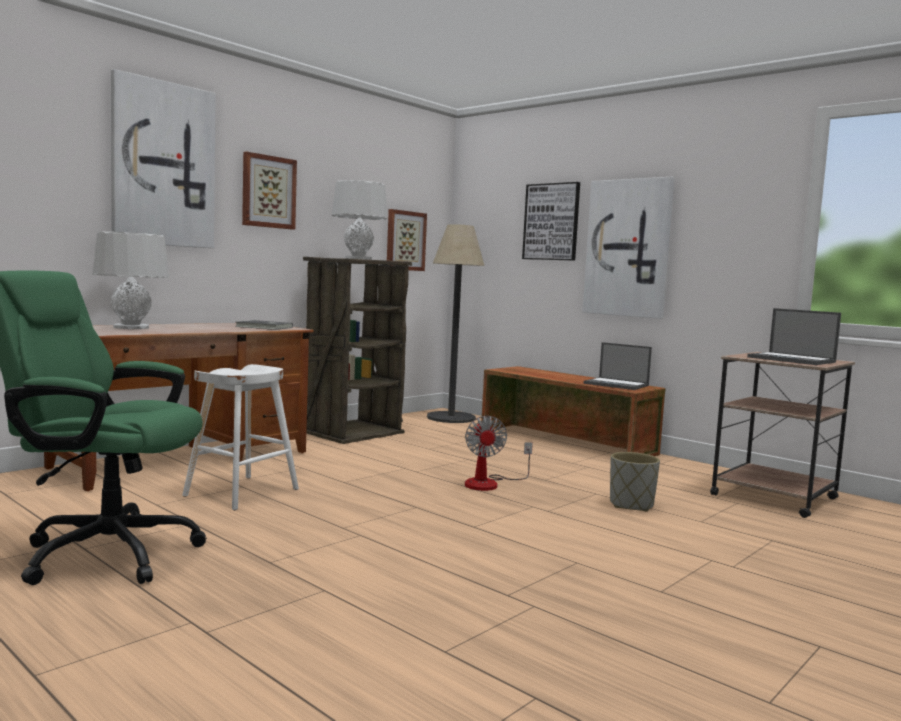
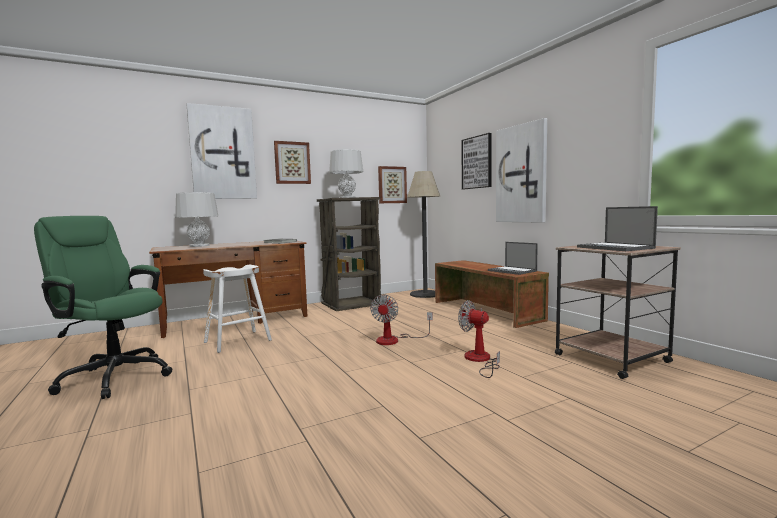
camera: 20 degrees right, 0 degrees up
(631, 505) = (479, 360): grey planter -> fan

